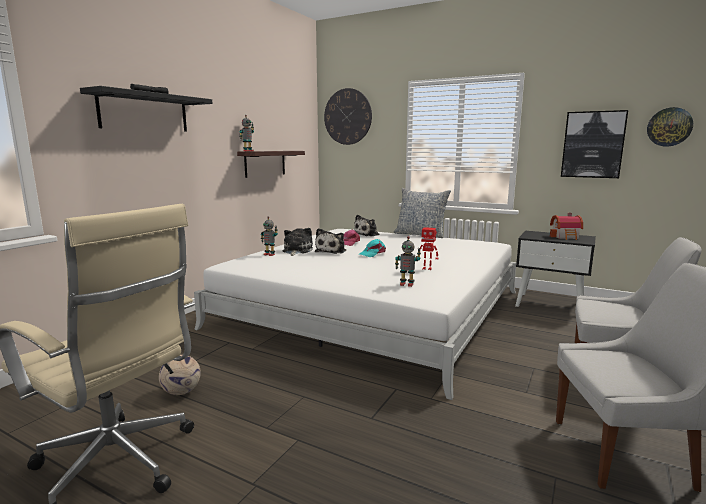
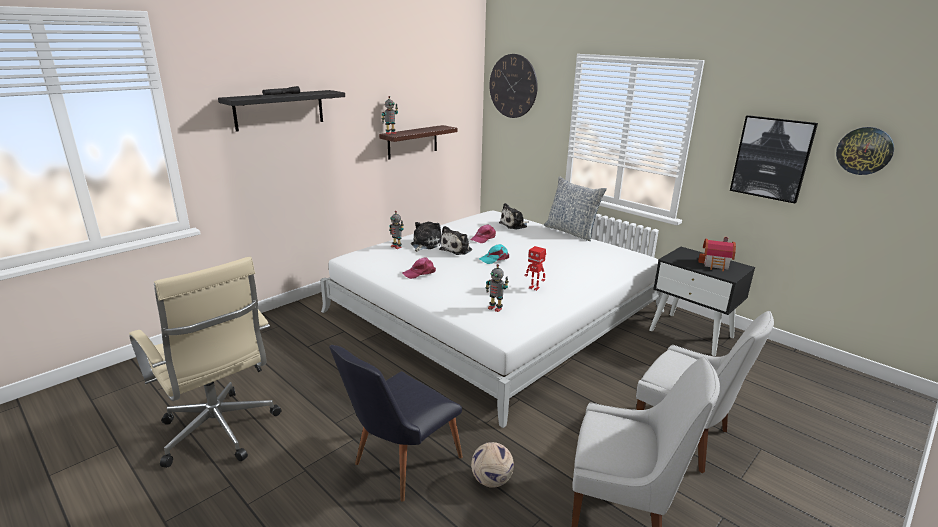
camera: 15 degrees right, 10 degrees up
(181, 392) = (285, 376): football -> football (491, 481)
(309, 268) = (420, 273): none -> pink cap
(367, 455) = (399, 464): none -> black chair

